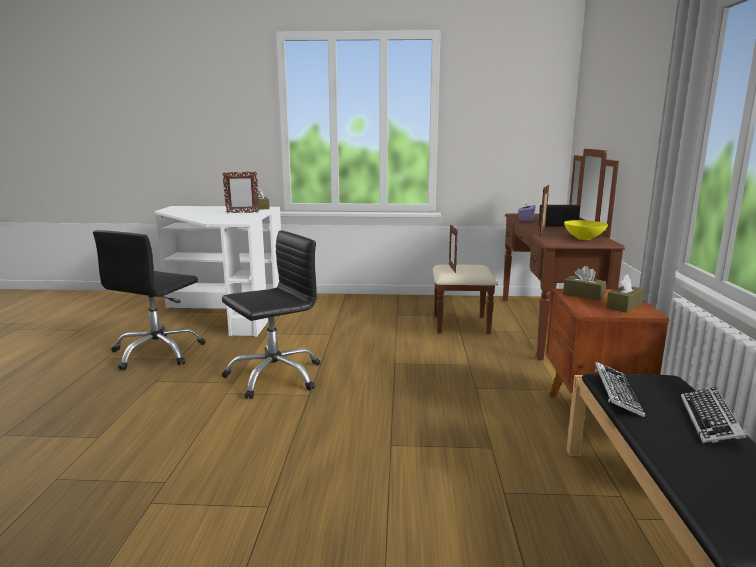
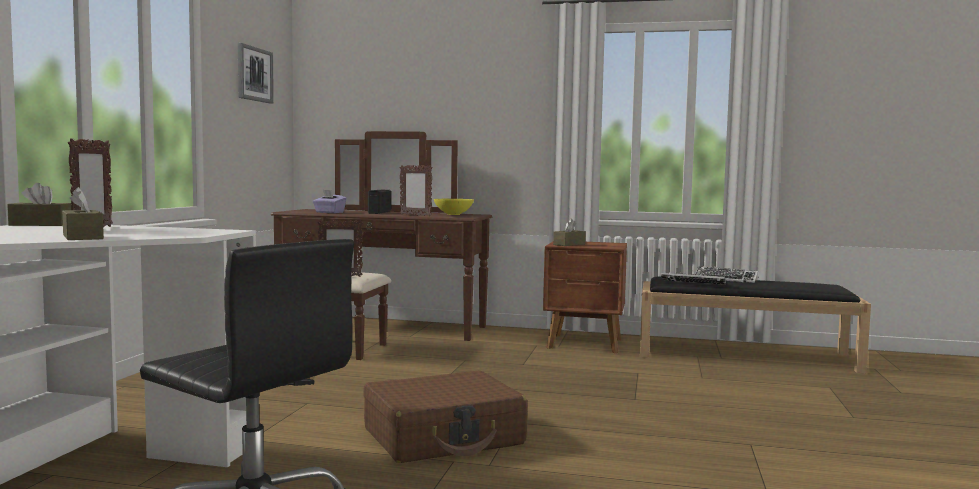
camera: 80 degrees left, 10 degrees down
(274, 376) = (444, 437): black office chair -> brown suitcase
(509, 105) = (254, 74): none -> picture
(624, 306) = (600, 243): brown tissue box -> brown tissue box (83, 237)

